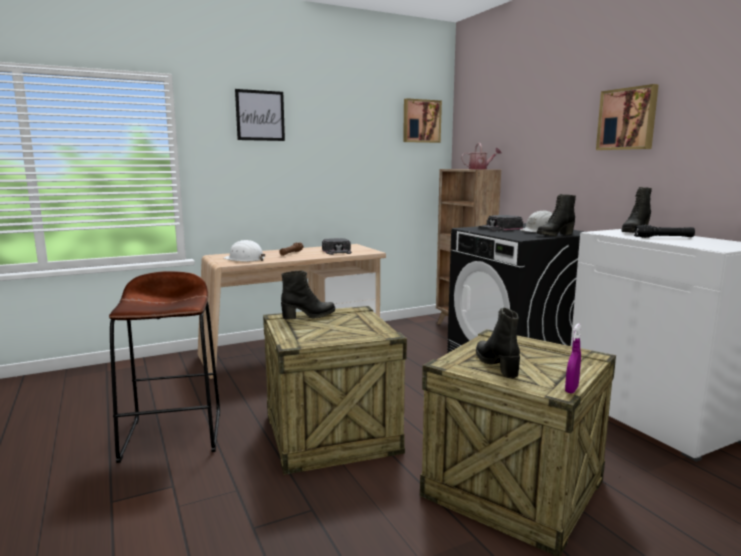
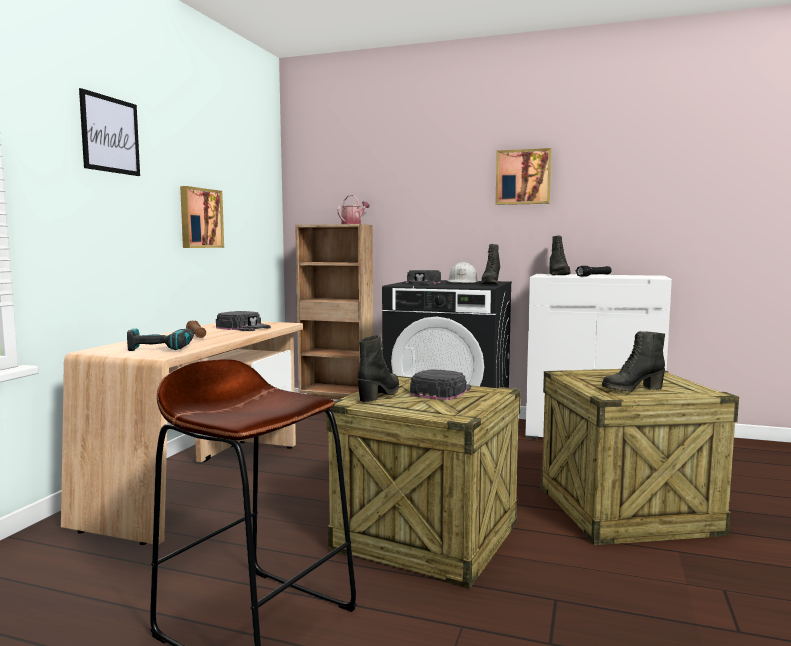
camera: 45 degrees left, 5 degrees down
(244, 259) = (162, 348): white hard hat -> power drill
(353, 324) = (441, 391): none -> black cap
(421, 121) = (260, 167): picture -> picture (200, 218)
(497, 365) = (631, 389): black boot -> black boot turned 45 degrees counterclockwise
(571, 389) = (711, 389): purple spray bottle -> none

